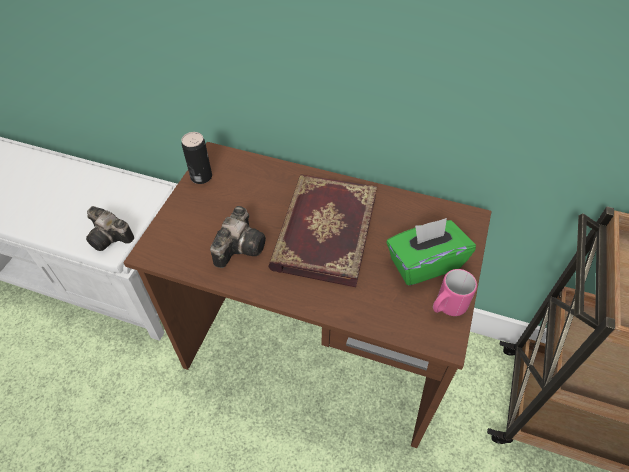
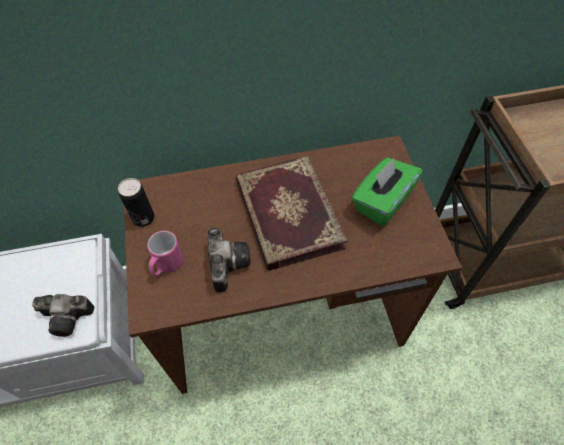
camera: 30 degrees left, 5 degrees up
(447, 307) = (421, 228): pink mug -> pink mug (167, 265)

